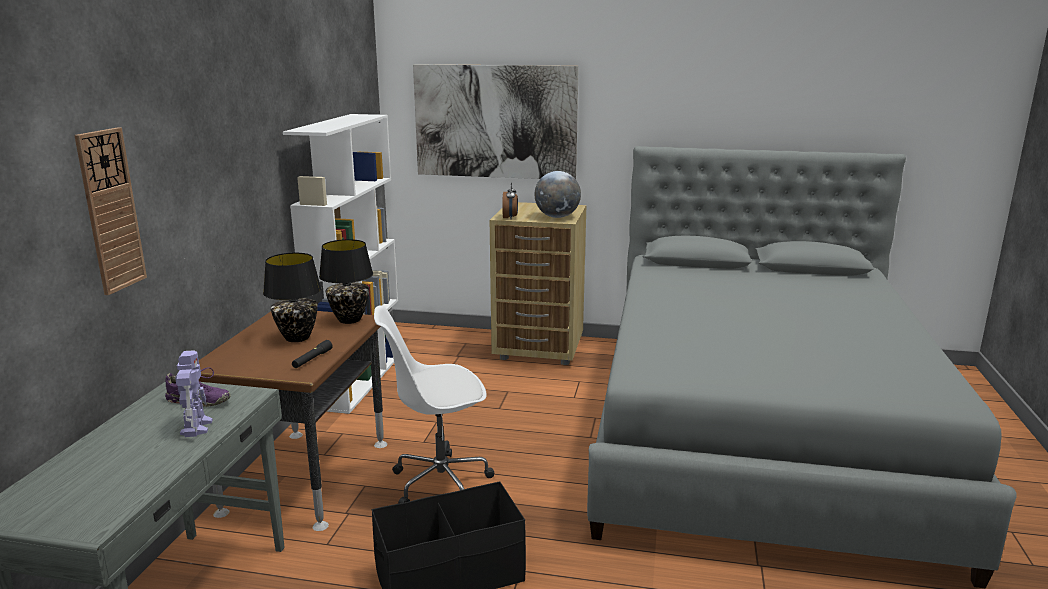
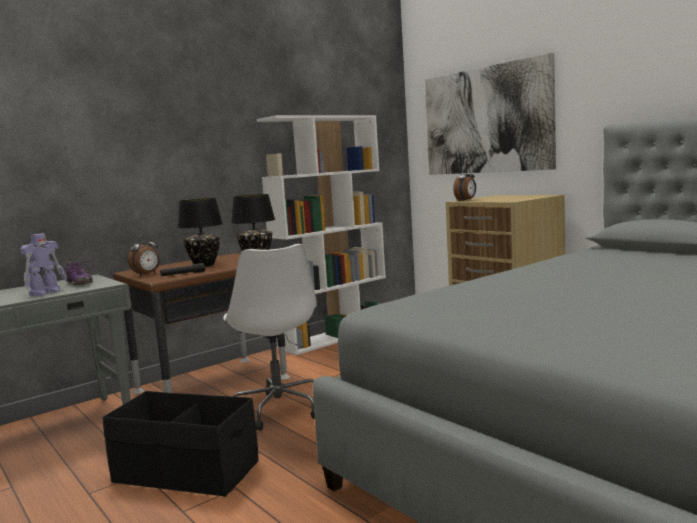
camera: 40 degrees right, 10 degrees down
(110, 211) = (54, 145): wall clock -> none
(257, 367) = (147, 274): none -> alarm clock
(438, 483) = (279, 411): white office chair -> white office chair turned 135 degrees counterclockwise
(557, 217) = (510, 199): globe -> none

